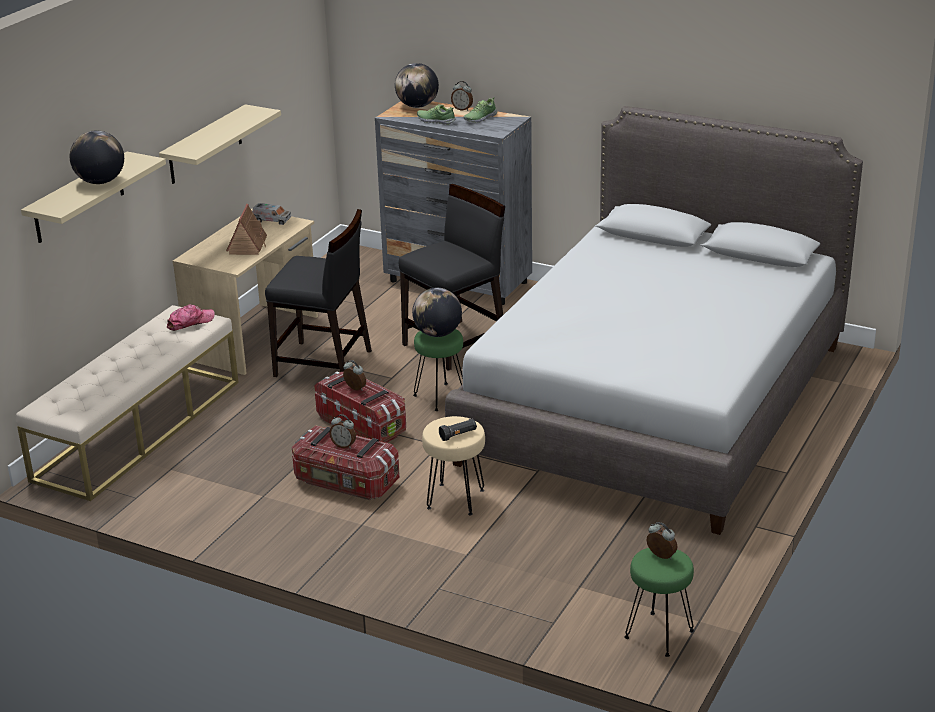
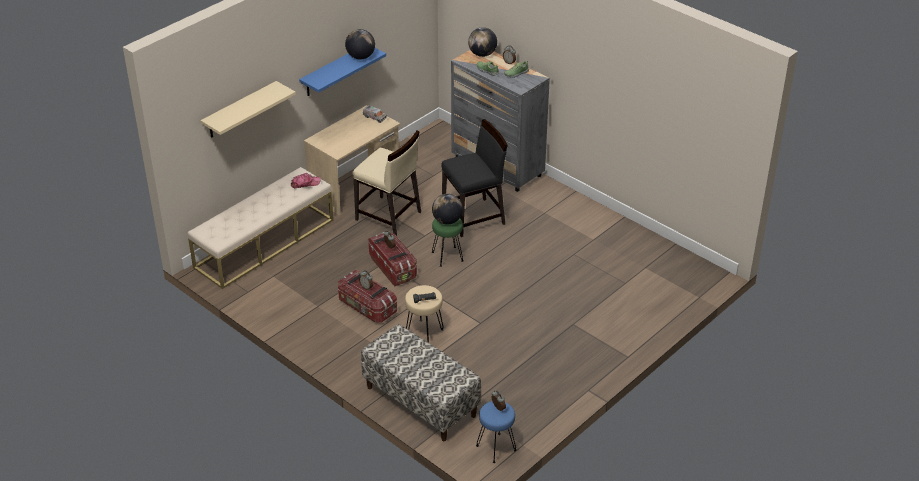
camera: 15 degrees right, 10 degrees up
(100, 182) = (251, 105): globe -> globe (360, 57)
(205, 145) = (334, 71): beige shelf -> blue shelf
(247, 246) = (352, 136): toy house -> none
(324, 364) = (388, 216): black chair -> beige chair
(499, 594) = (420, 402): none -> bench
(656, 402) = (576, 288): grey bed -> none
(658, 634) = (496, 447): green stool -> blue stool

